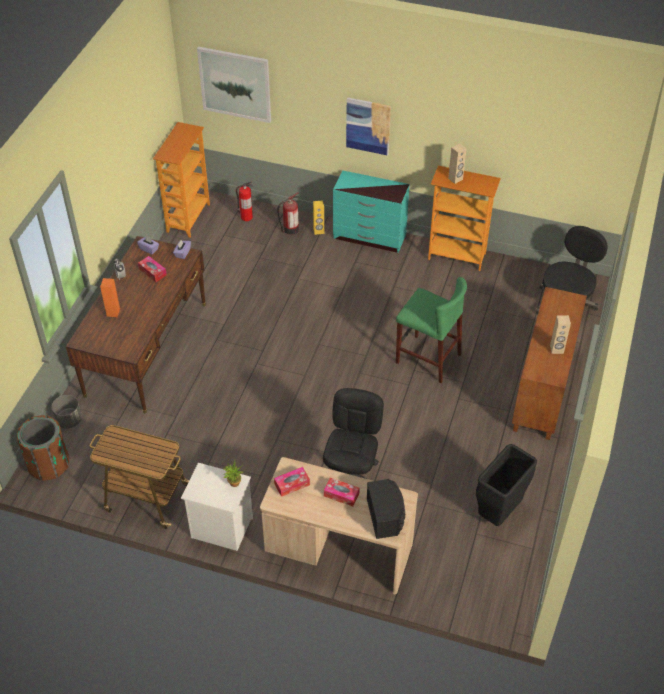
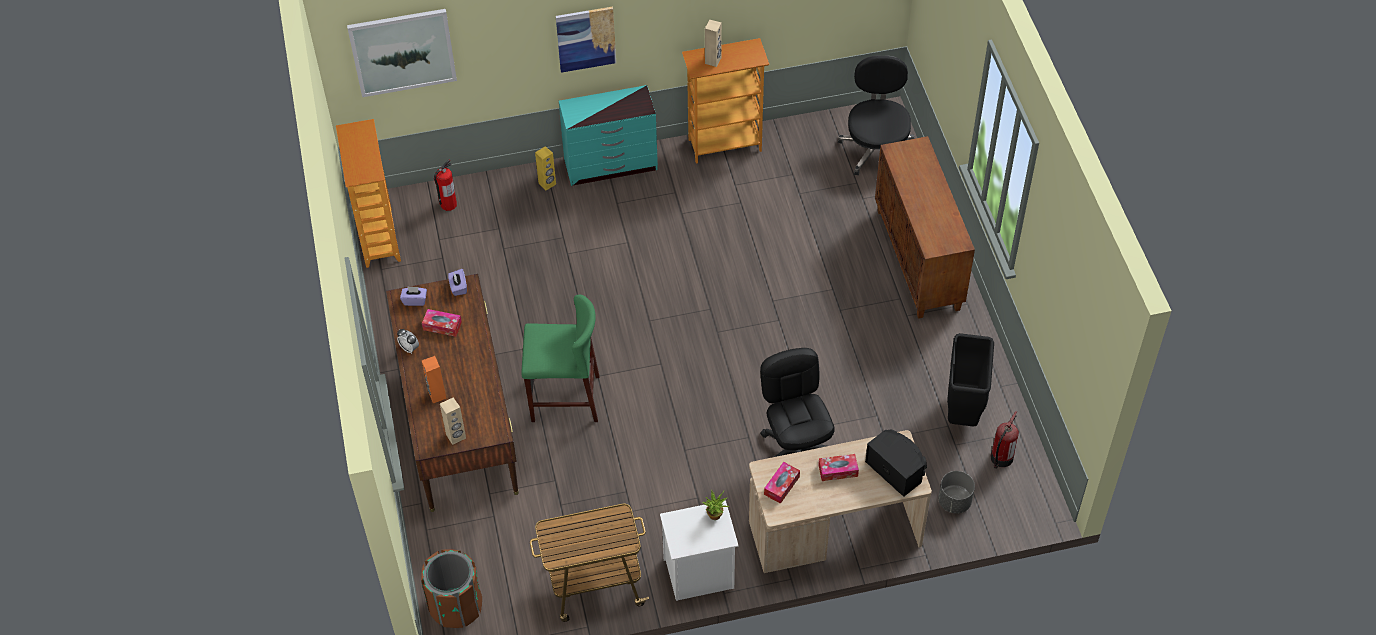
camera: 30 degrees left, 5 degrees up
(69, 420) = (437, 546): grey planter -> grey planter (954, 501)
(290, 229) = (512, 197): fire extinguisher -> fire extinguisher (1001, 458)
(428, 358) = (777, 280): green stool -> green stool (565, 398)
(556, 349) = (939, 211): beige speaker -> beige speaker (456, 436)

